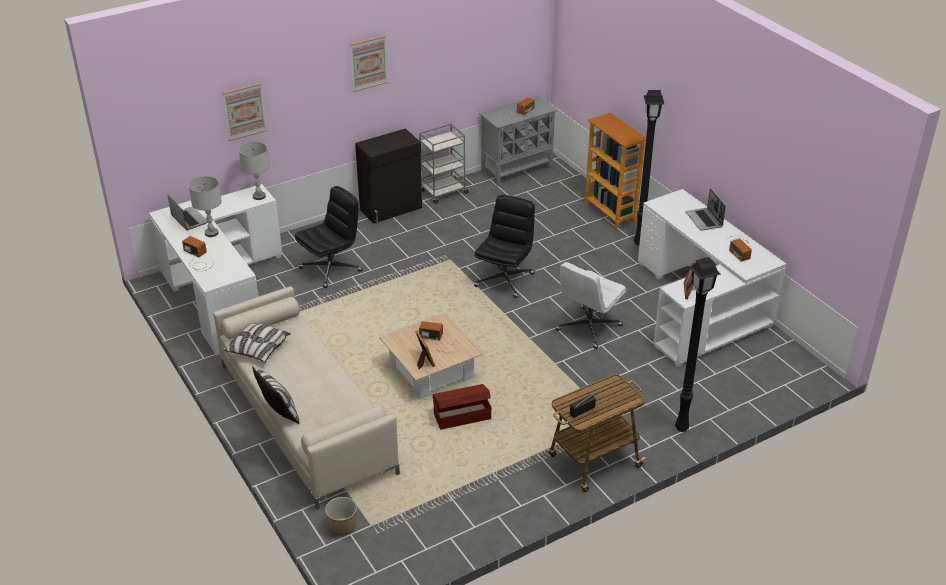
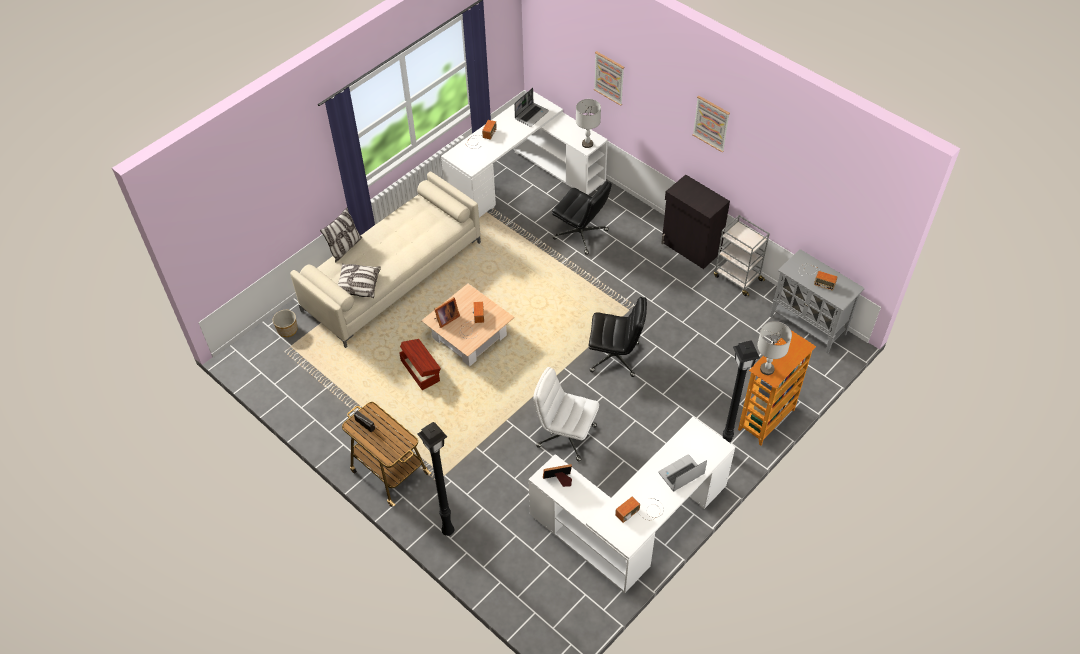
camera: 75 degrees right, 15 degrees up
(211, 233) = (518, 133): grey table lamp -> grey table lamp (767, 369)
(258, 349) = (413, 213): pillow -> pillow (358, 285)

